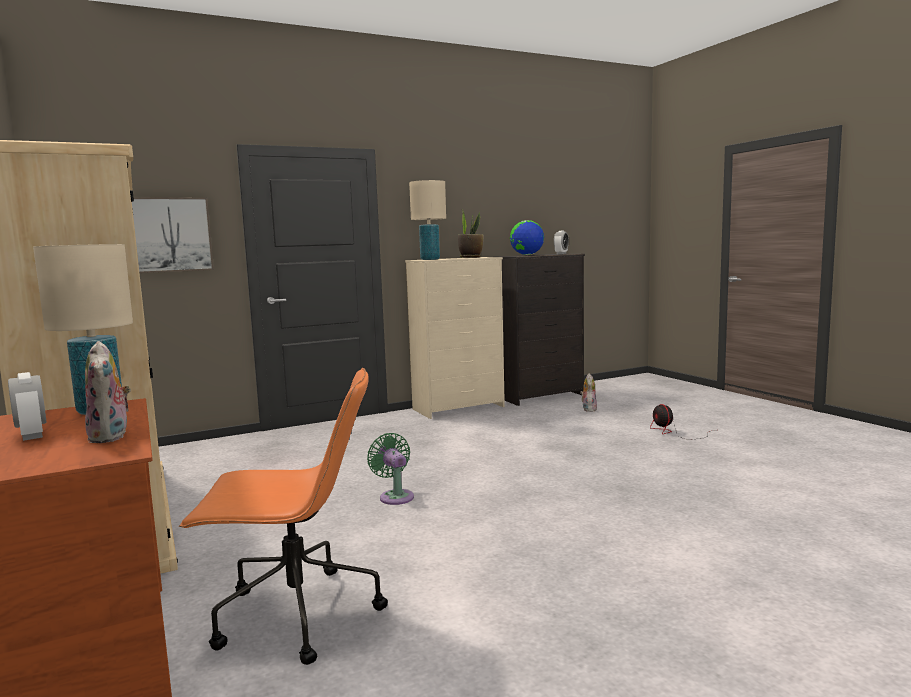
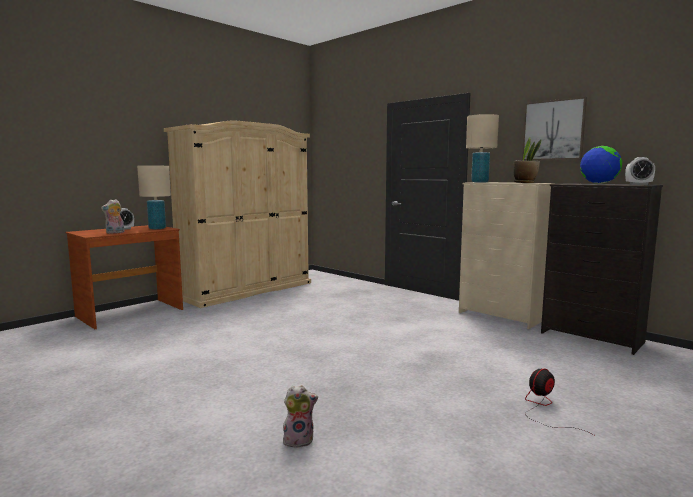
camera: 70 degrees right, 0 degrees up
(171, 234) = (355, 160): picture -> picture (553, 130)
(294, 616) = (156, 331): orange office chair -> none
(395, 496) = (295, 326): green fan -> none
(588, 409) = (576, 360): plush toy -> plush toy (299, 440)

